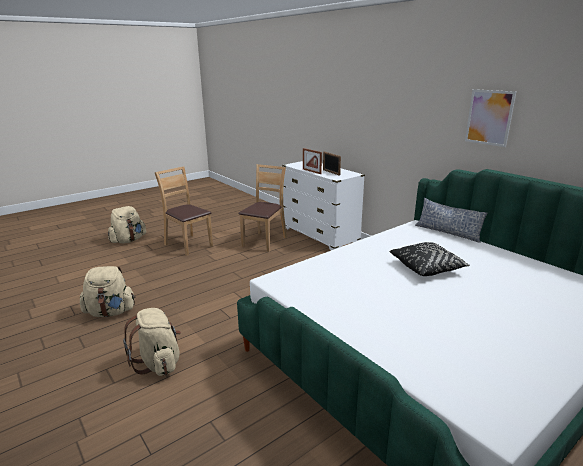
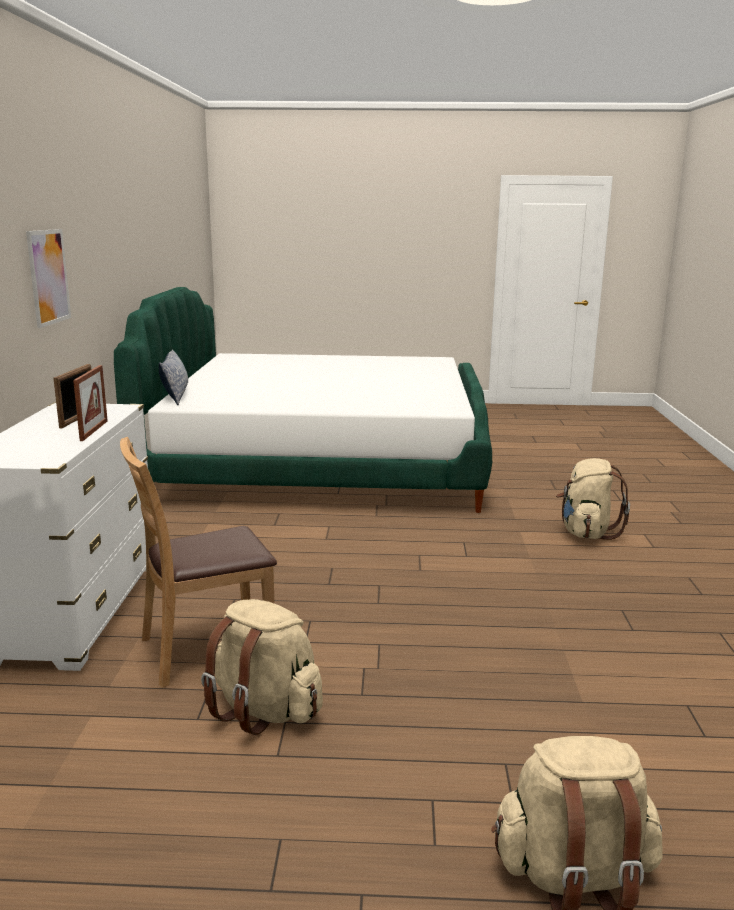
camera: 140 degrees left, 5 degrees down
(110, 312) = (648, 613): beige backpack -> beige backpack (264, 710)
(188, 245) = (389, 731): brown chair -> none
(427, 267) = (294, 386): black pillow -> none
(489, 117) = (124, 232): picture -> picture (48, 277)

